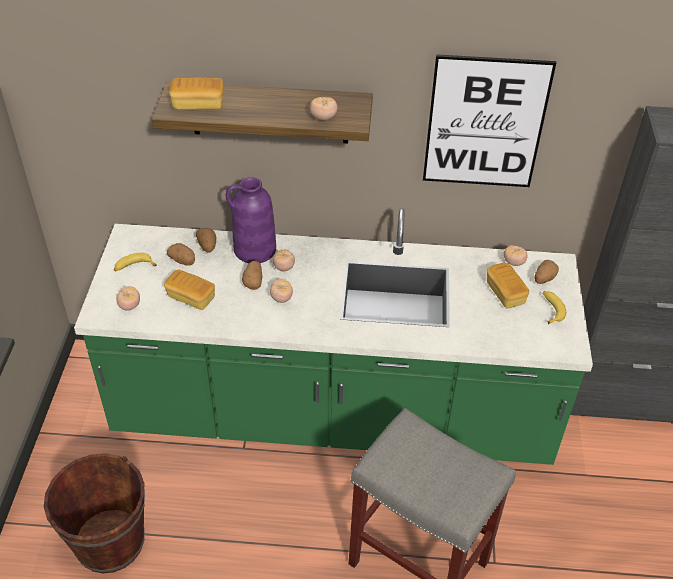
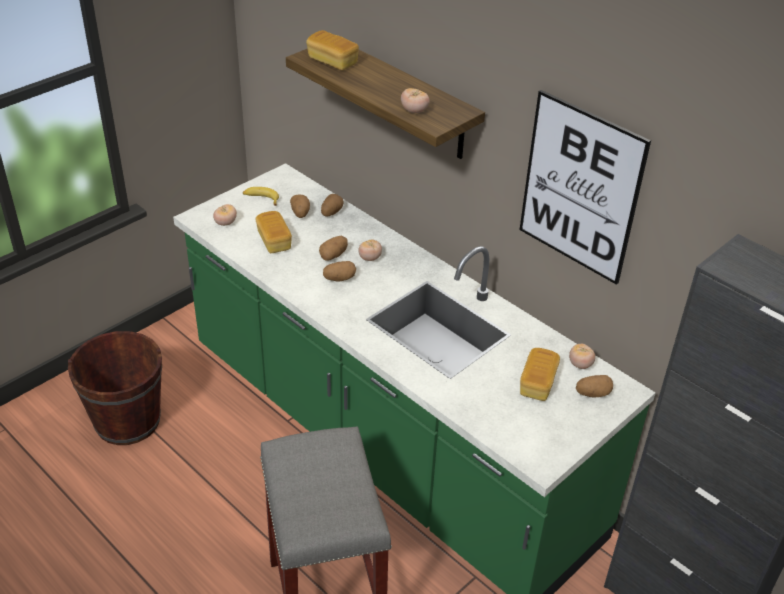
camera: 40 degrees right, 5 degrees down
(254, 250) = (363, 234): purple vase -> none
(281, 298) = (339, 278): tomato -> potato
(550, 309) = (565, 421): banana -> none

